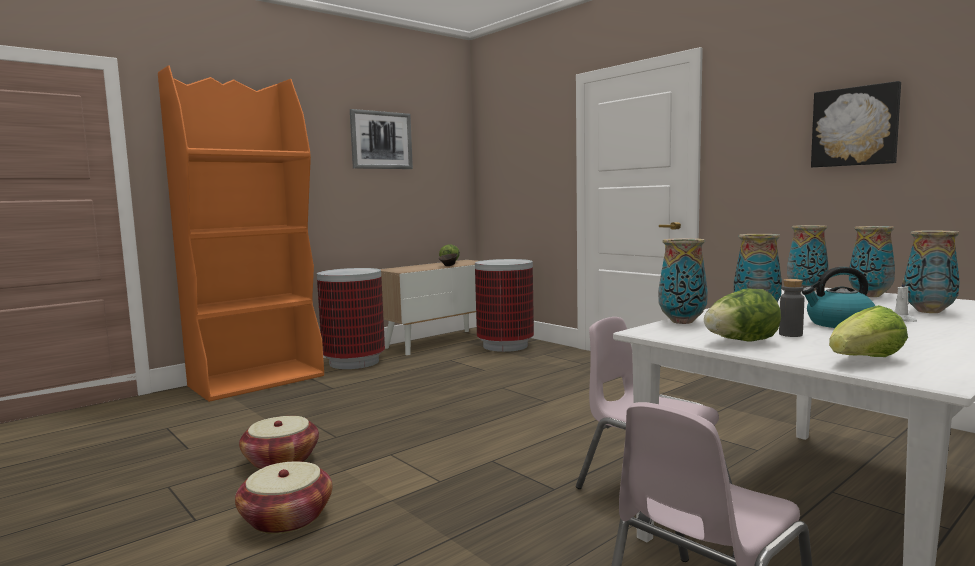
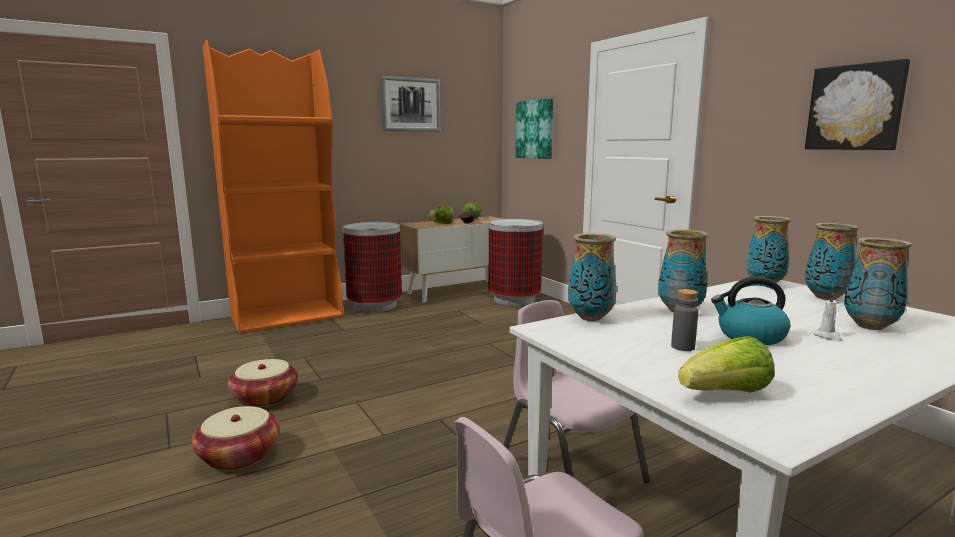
camera: 10 degrees right, 5 degrees up
(514, 164) = (535, 129): none -> picture
(740, 341) = (620, 352): lettuce -> lettuce (442, 223)

